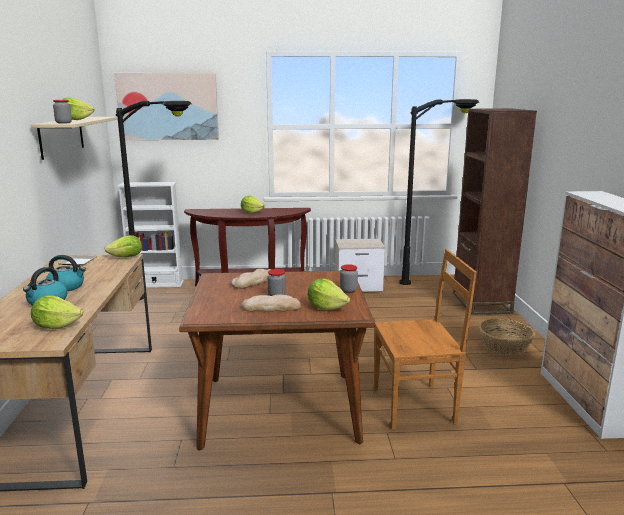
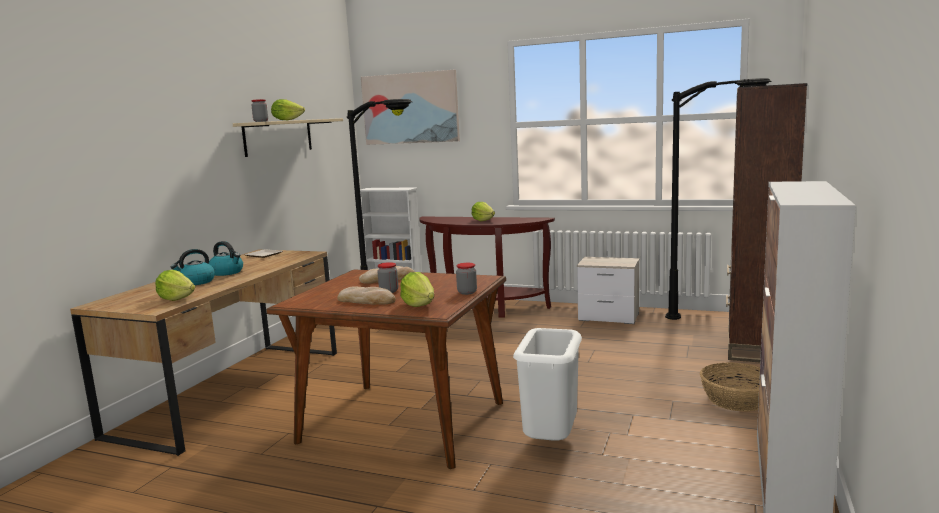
camera: 25 degrees right, 5 degrees down
(127, 257) = (308, 253): lettuce -> none
(416, 405) = (552, 444): brown chair -> white trash can

